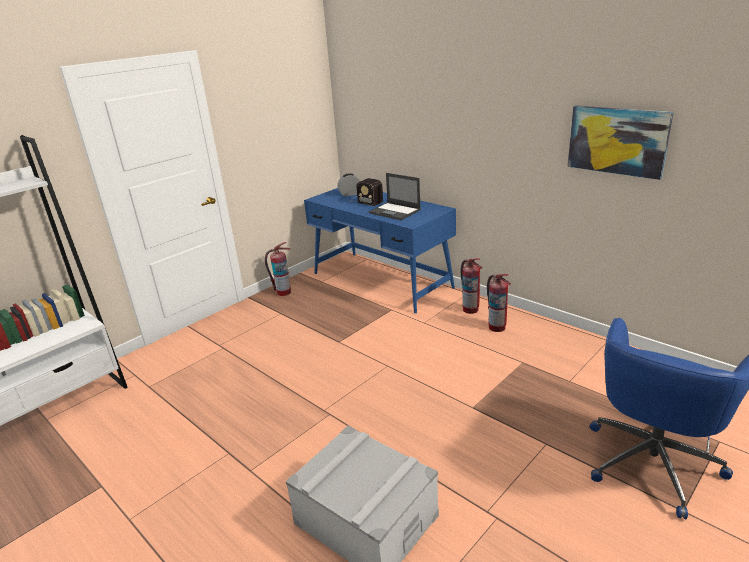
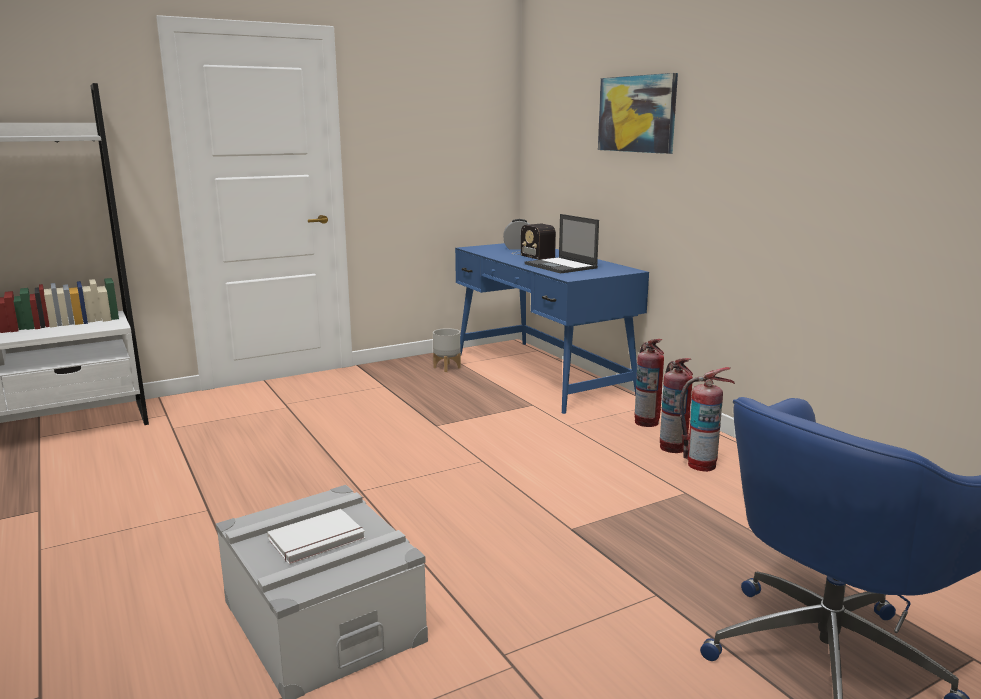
camera: 15 degrees right, 10 degrees down
(283, 292) = (404, 367): fire extinguisher -> fire extinguisher (700, 465)
(314, 287) = (446, 367): none -> grey planter
(363, 476) = (318, 540): none -> white book
(617, 141) = (869, 154): picture -> picture (637, 114)

